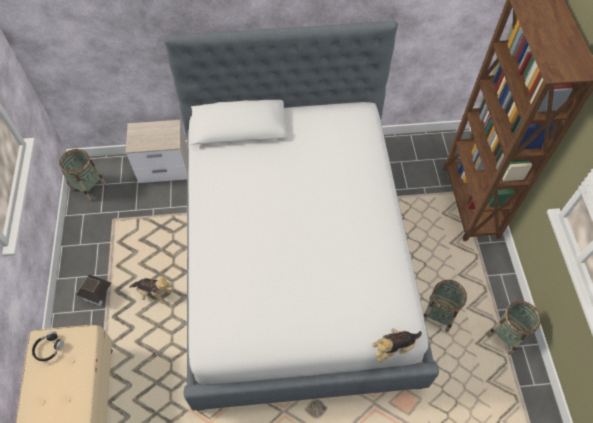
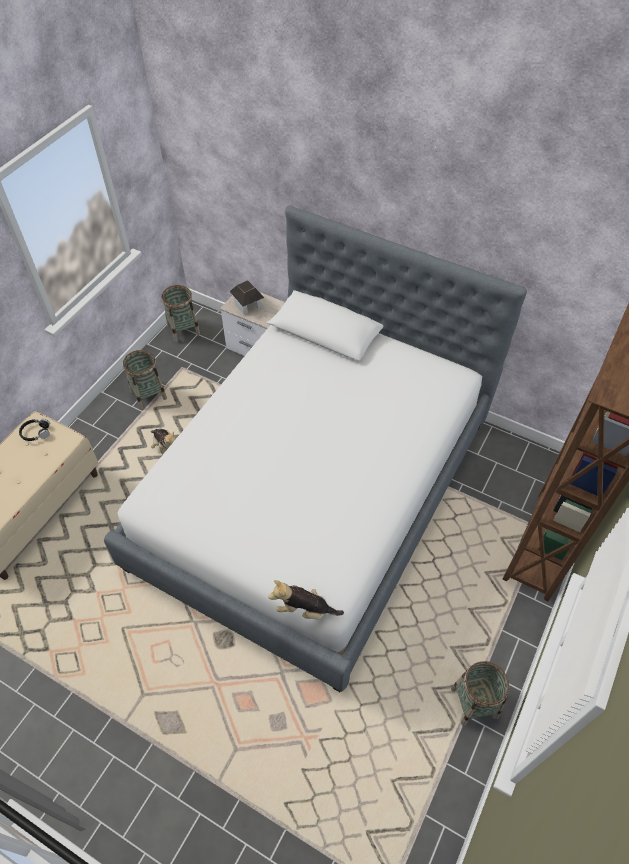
camera: 35 degrees right, 5 degrees down
(97, 294) = (122, 423): toy house -> toy house (248, 305)
(438, 314) = (415, 634): basket -> basket (148, 395)

